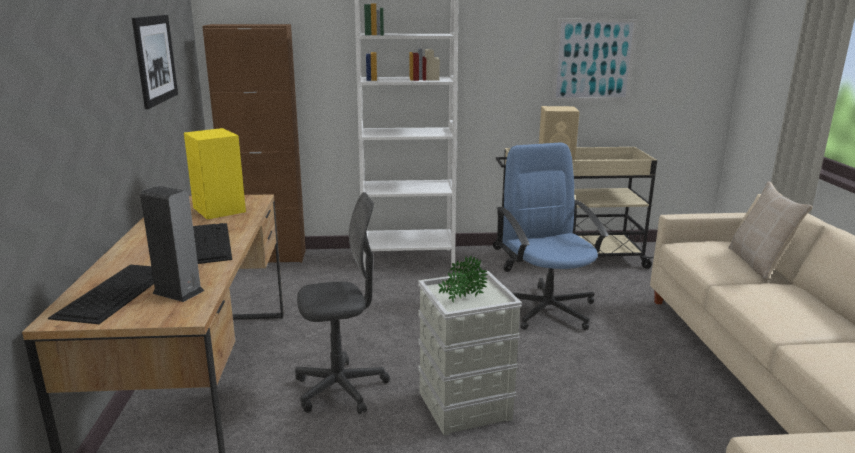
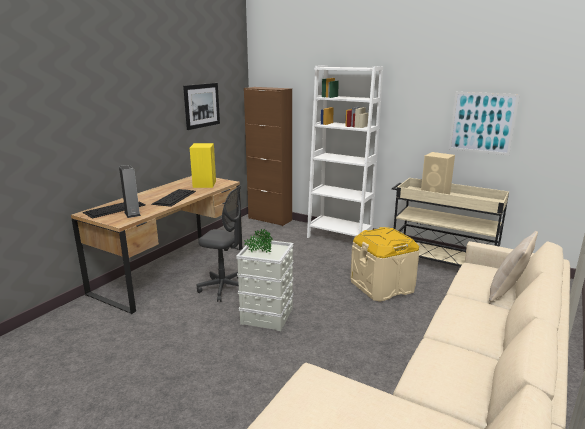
camera: 35 degrees right, 0 degrees up
(547, 308) = (382, 286): blue office chair -> beige storage box

